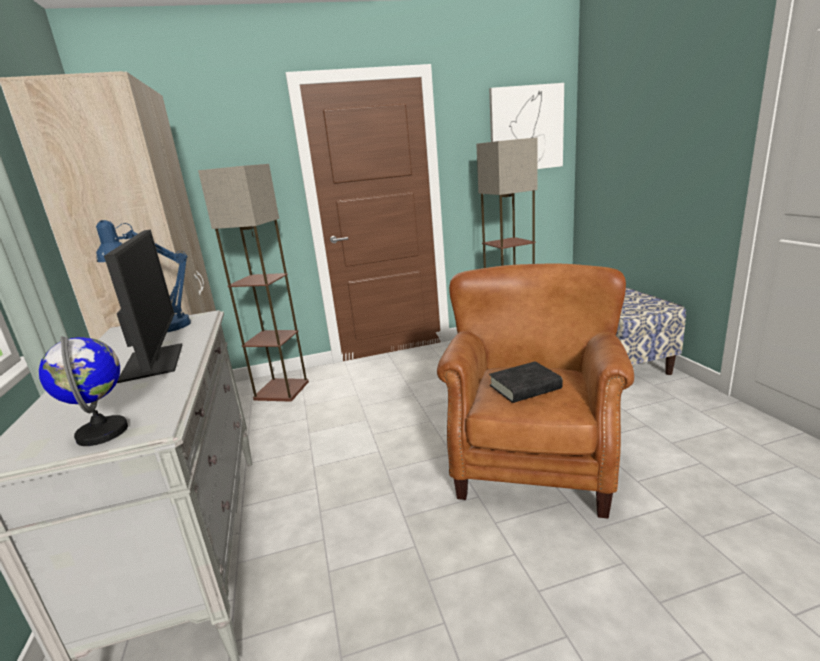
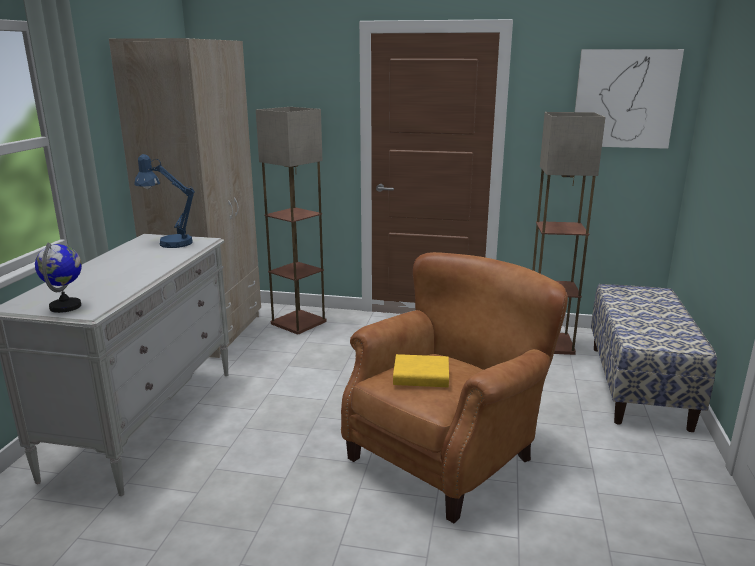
camera: 25 degrees right, 0 degrees up
(153, 361) = (136, 268): monitor -> none
(525, 387) = (421, 376): black book -> yellow book

